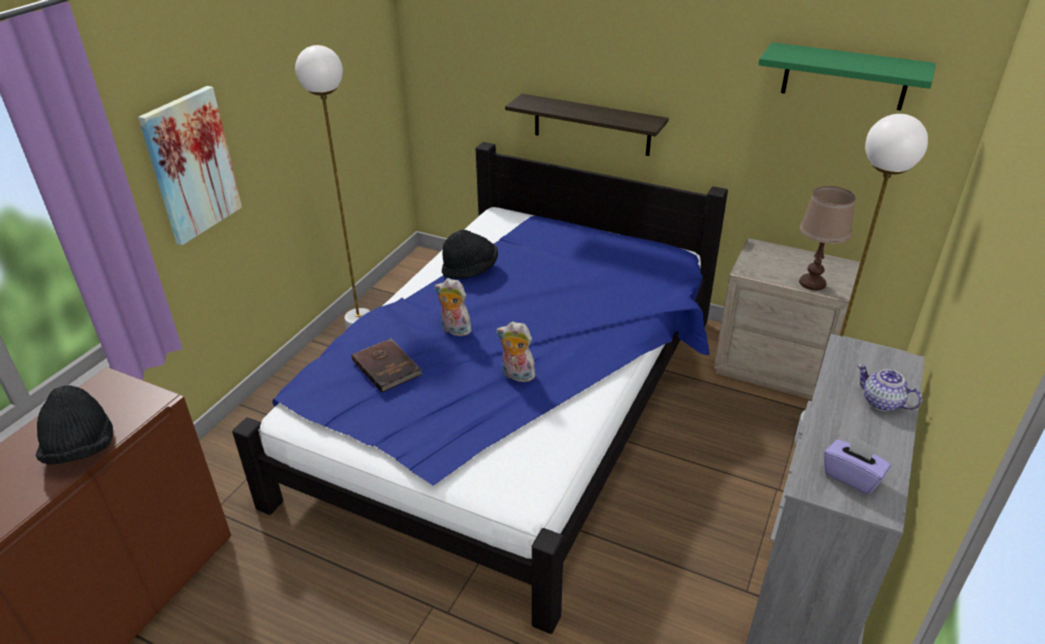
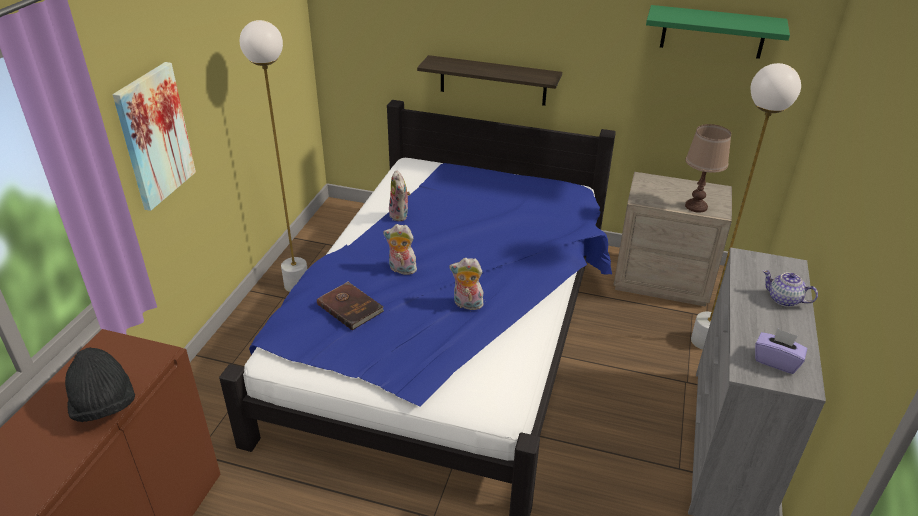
camera: 10 degrees left, 0 degrees up
(470, 270) = (400, 215): black hat -> plush toy

